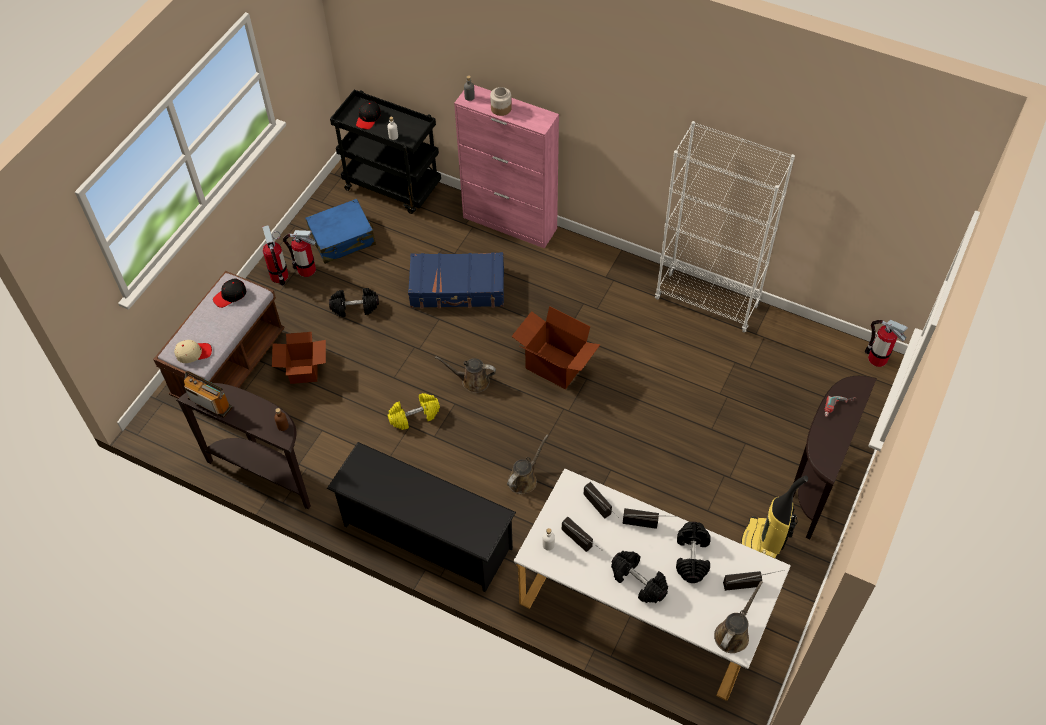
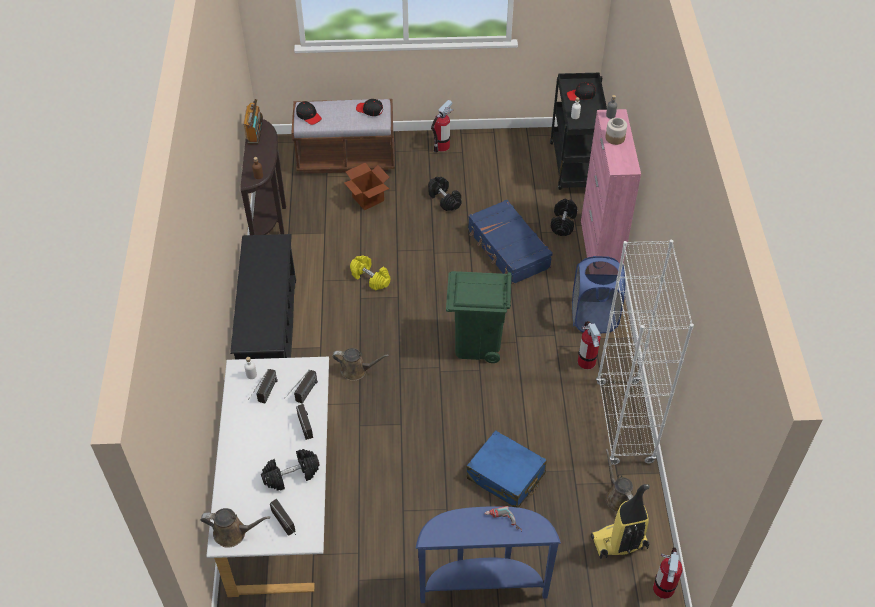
camera: 60 degrees right, 5 degrees down
(193, 353) = (308, 116): beige cap -> black cap
(306, 269) = (458, 157): fire extinguisher -> fire extinguisher (586, 361)
(342, 238) = (502, 163): blue suitcase -> blue suitcase (506, 476)
(472, 381) = (426, 298): brown watering can -> brown watering can (618, 497)
(554, 366) = (477, 343): cardboard box -> green trash can
(582, 266) = (593, 318): none -> blue laundry basket
(638, 582) = (248, 447): black dumbbell -> black dumbbell (563, 223)
(761, 545) = (392, 566): vacuum cleaner -> vacuum cleaner (619, 543)
(814, 483) = (482, 585): brown console table -> blue console table

